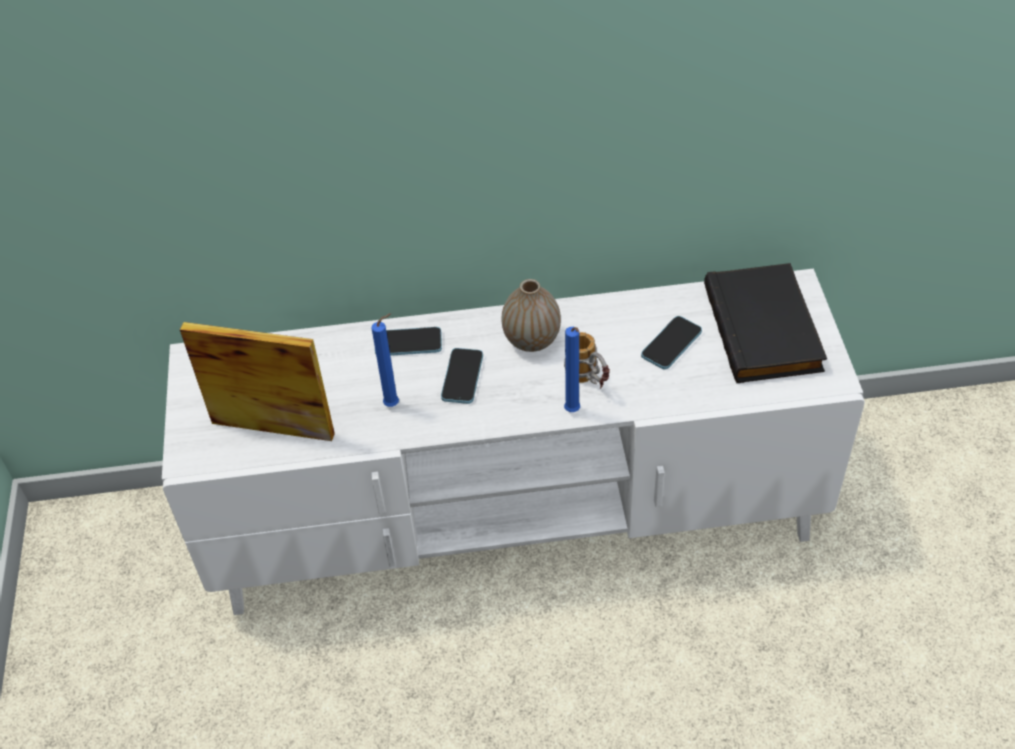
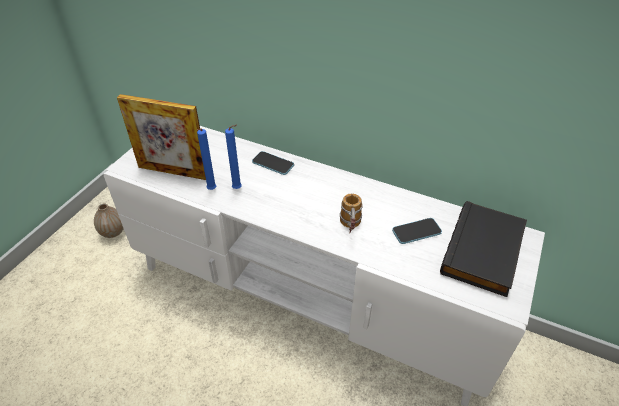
camera: 30 degrees right, 5 degrees down
(273, 428) = (173, 172): picture frame -> picture frame turned 150 degrees clockwise
(462, 377) = (284, 192): phone -> none
(531, 340) = (337, 192): vase -> vase (113, 232)
(573, 412) = (327, 240): blue candle -> blue candle (211, 190)

